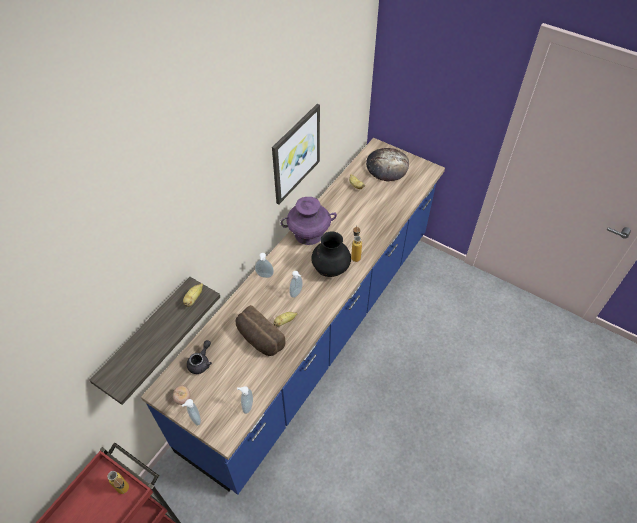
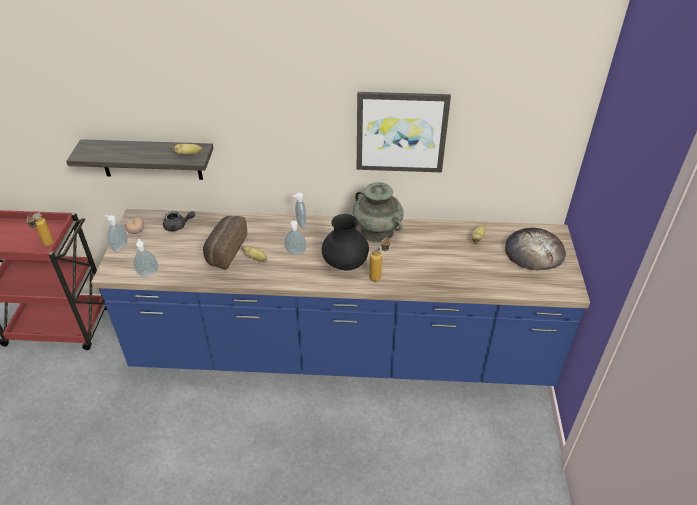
camera: 60 degrees right, 10 degrees down
(309, 234) = (377, 231): purple vase -> turquoise vase

